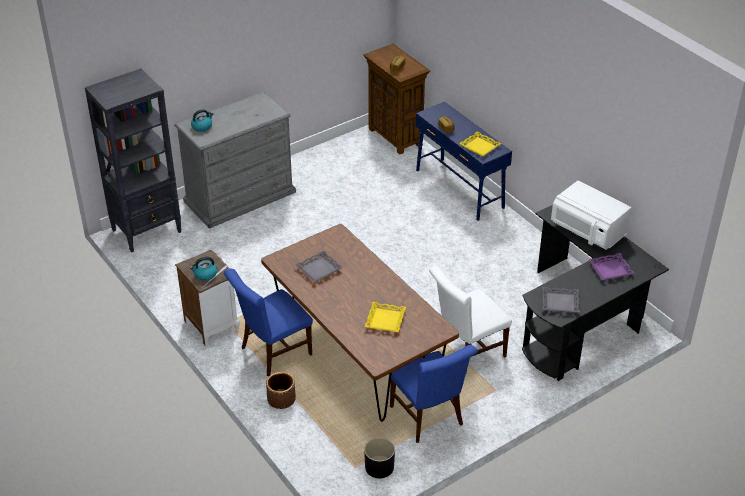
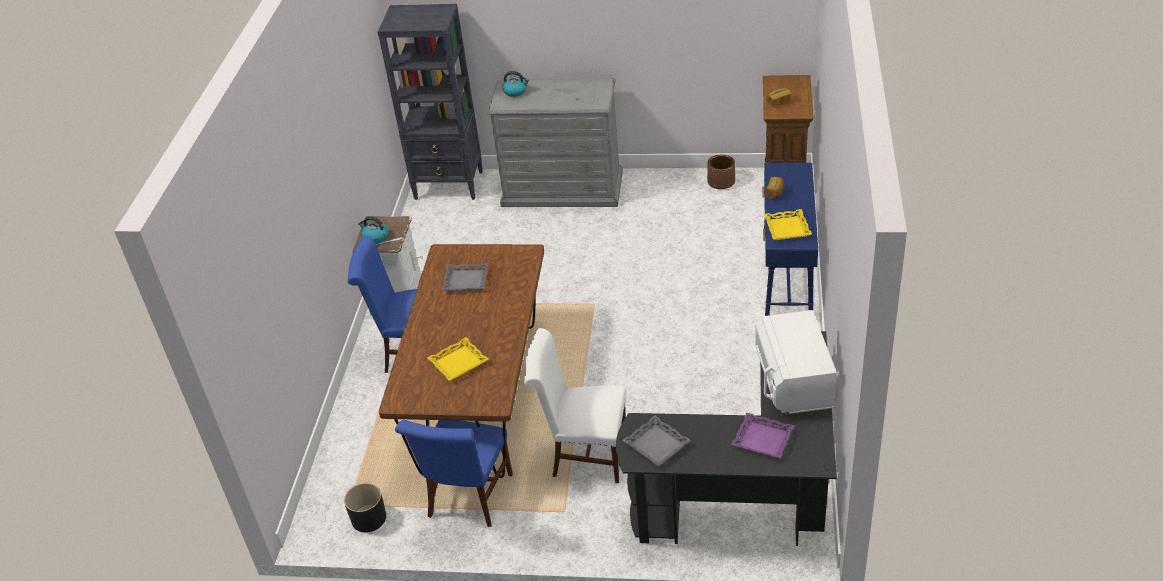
camera: 45 degrees right, 0 degrees up
(281, 399) = (369, 400): brown planter -> brown planter (721, 182)

